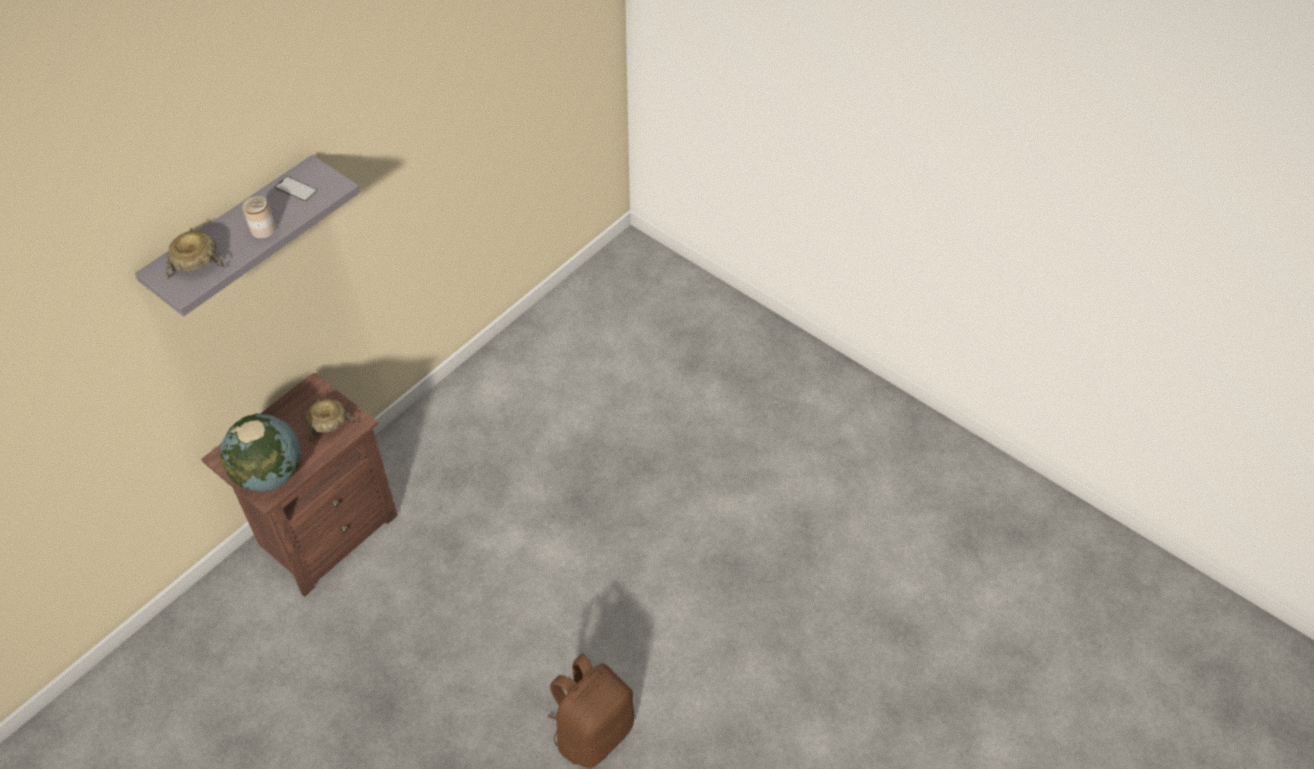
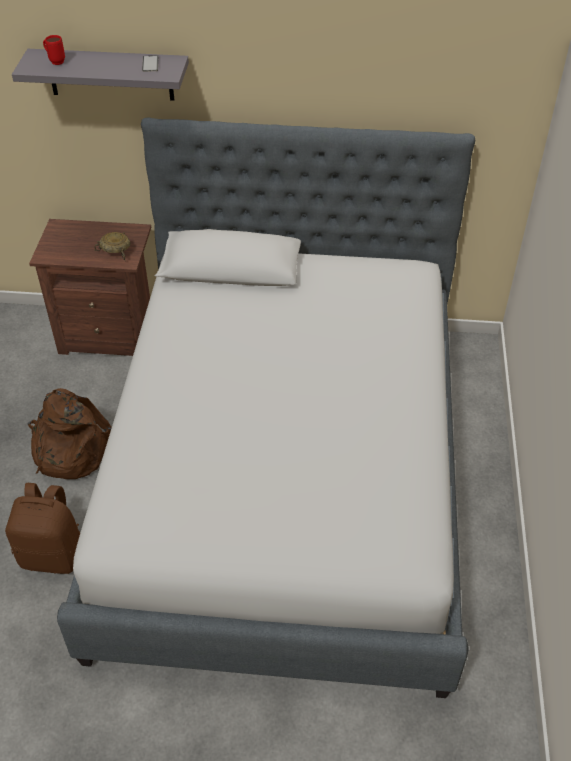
camera: 55 degrees right, 5 degrees down
(197, 261) = (55, 61): beige bowl -> red mug
(263, 229) = (103, 69): can -> none
(269, 474) = (58, 249): globe -> none
(463, 652) = (70, 450): none -> brown backpack
(656, 483) = (285, 475): none -> bed

